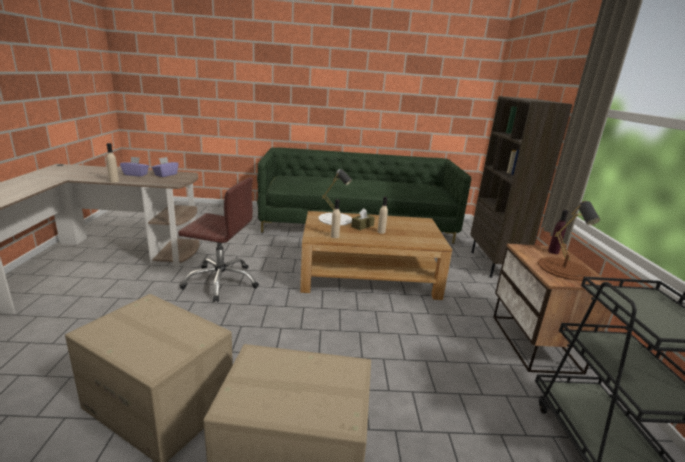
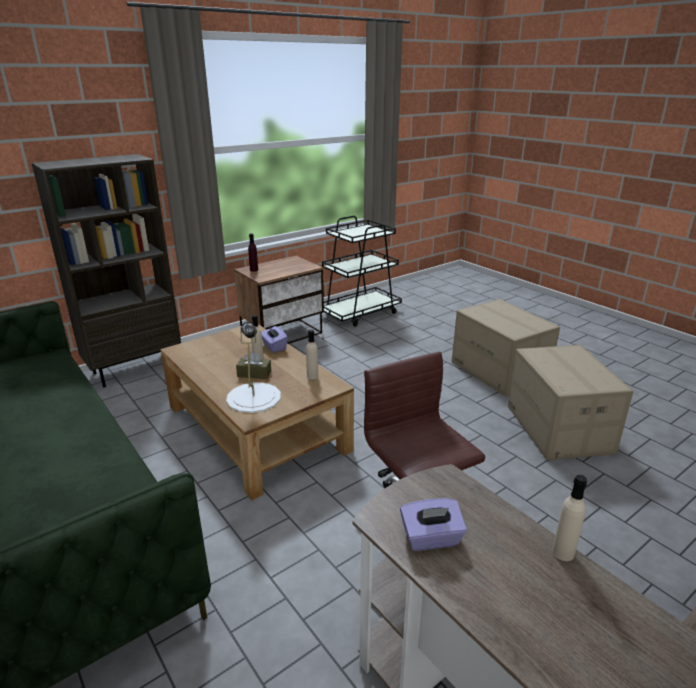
camera: 125 degrees left, 5 degrees up
(136, 174) = (499, 576): purple tissue box -> purple tissue box (274, 347)
(564, 269) = (285, 266): brown table lamp -> none

